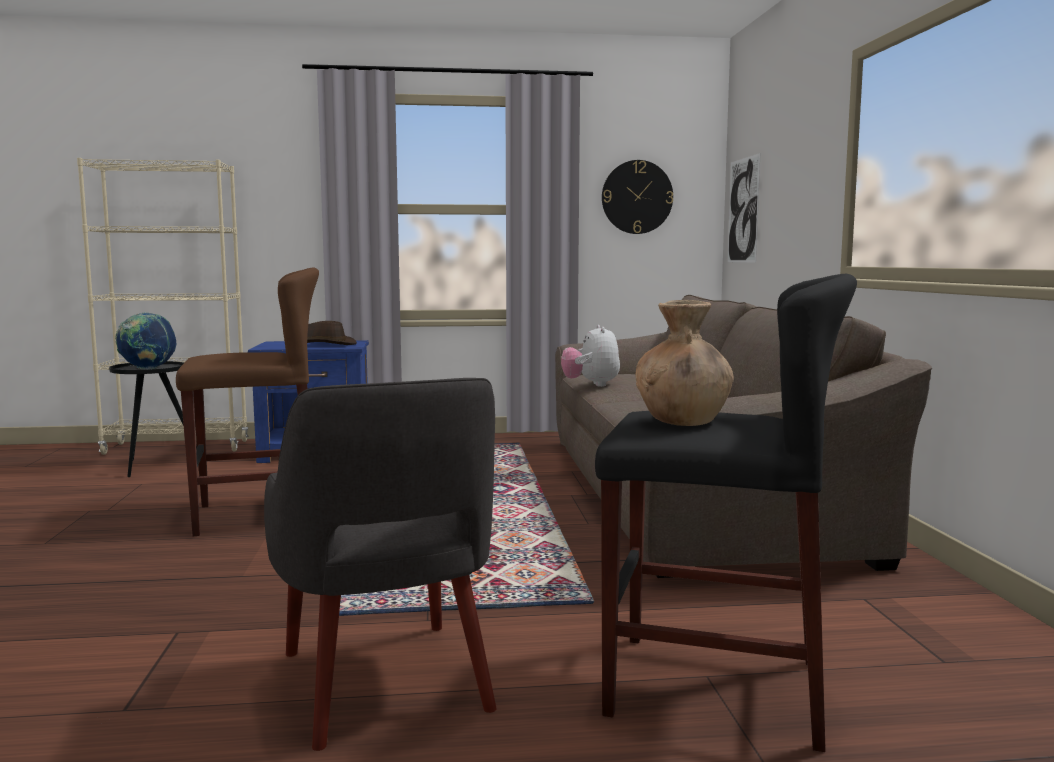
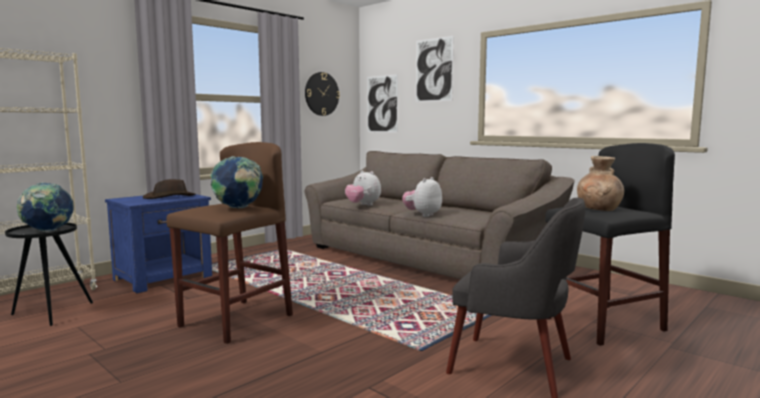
camera: 40 degrees left, 0 degrees up
(244, 357) = (238, 208): none -> globe
(622, 409) = (423, 215): none -> plush toy
(797, 138) = (433, 70): none -> picture

